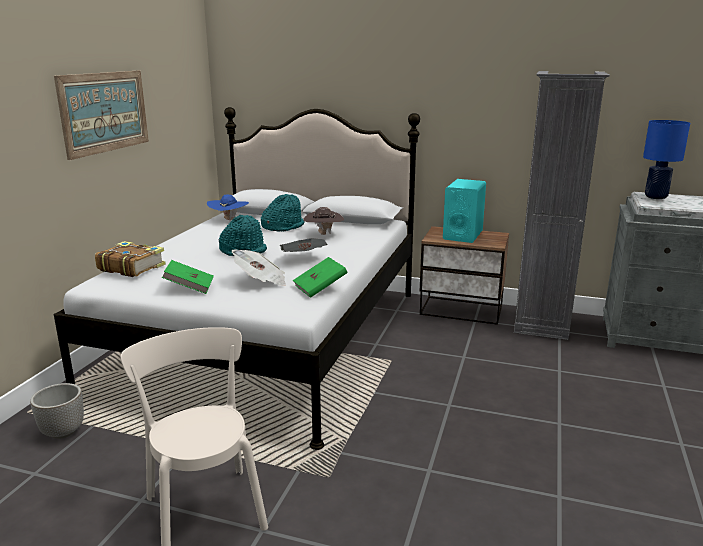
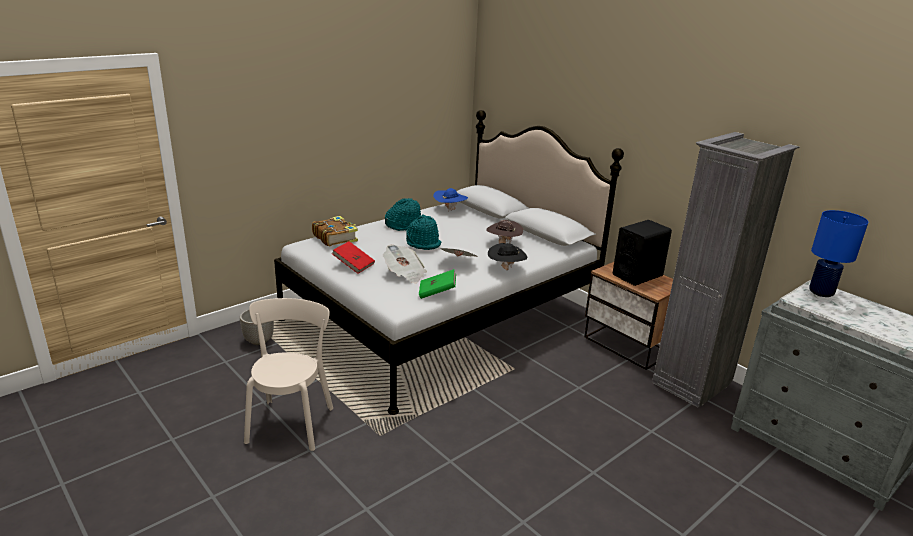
camera: 30 degrees right, 5 degrees up
(105, 112) = (352, 113): picture -> none
(189, 288) = (353, 265): green book -> red book
(282, 227) = (482, 227): turquoise hat -> turquoise hat (404, 225)
(356, 253) = (506, 269): none -> black hat
(462, 235) = (637, 275): turquoise speaker -> black speaker

